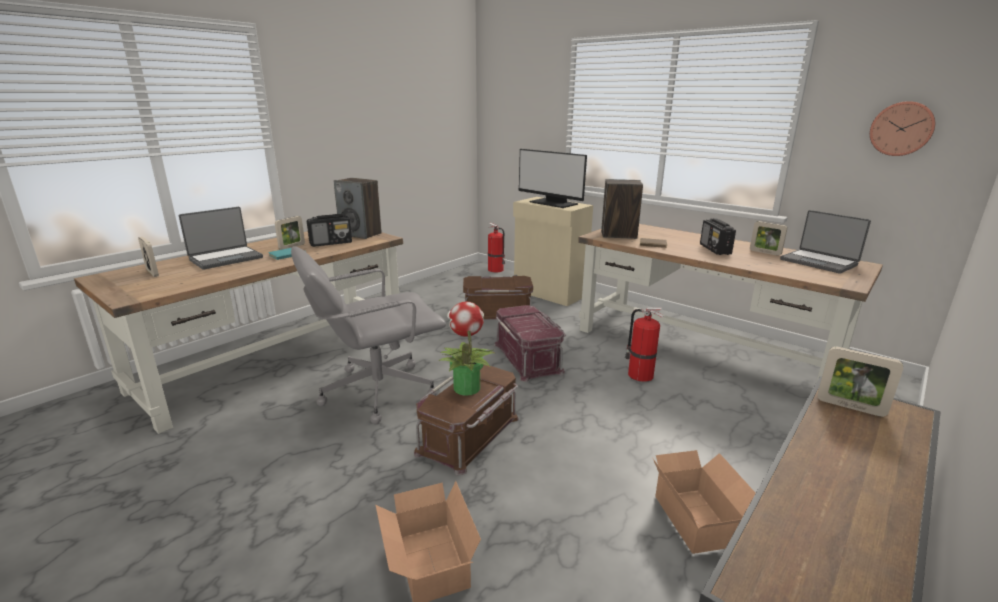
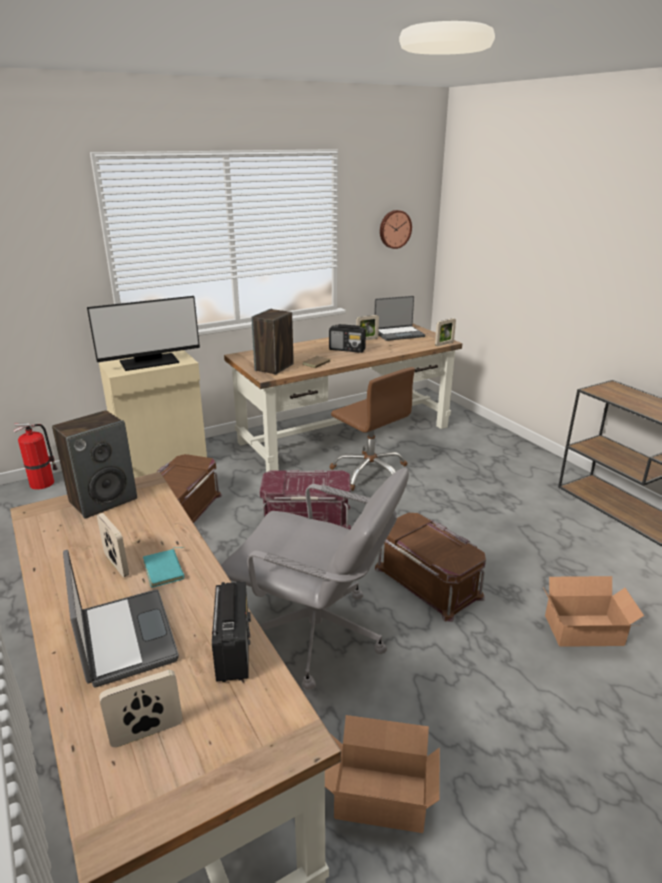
camera: 70 degrees left, 5 degrees up
(331, 243) = (130, 528): radio -> radio (233, 649)
(376, 391) = (317, 635): grey office chair -> grey office chair turned 60 degrees counterclockwise
(466, 387) = (424, 542): potted plant -> none
(639, 374) = (370, 472): fire extinguisher -> brown office chair
(697, 518) = (545, 507): cardboard box -> cardboard box (378, 793)
(850, 407) = (611, 394): picture frame -> picture frame (444, 344)

